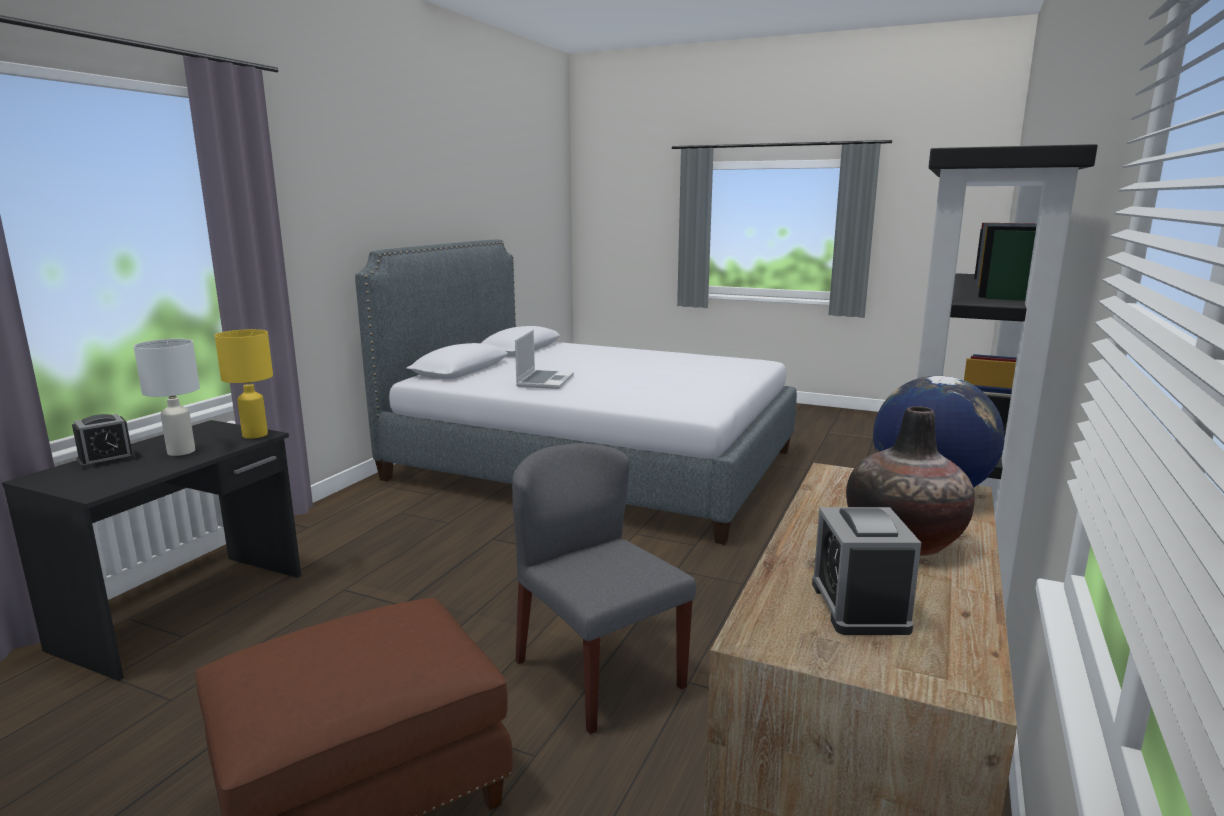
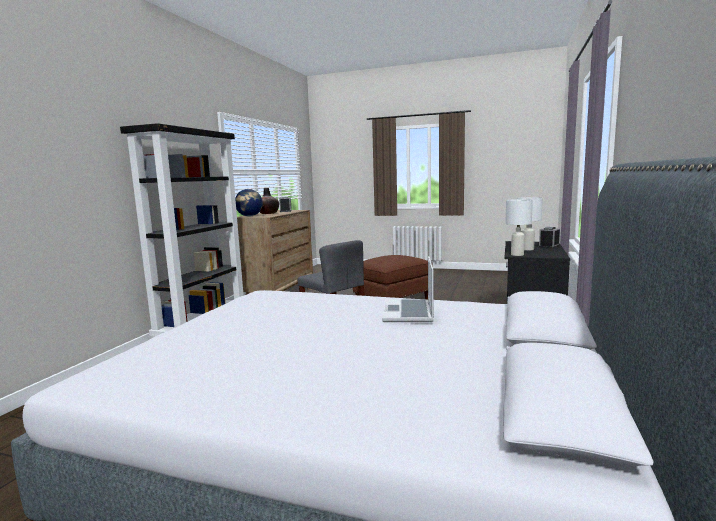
camera: 175 degrees right, 5 degrees down
(255, 435) = (516, 254): yellow table lamp -> white table lamp

